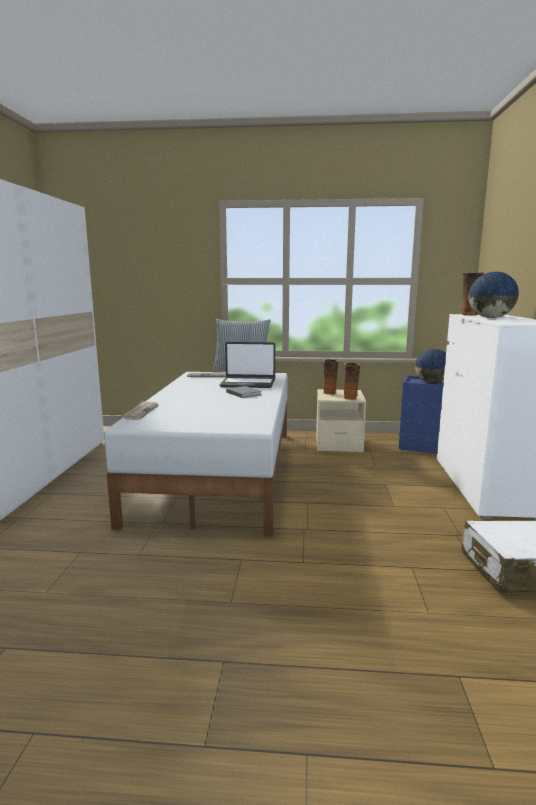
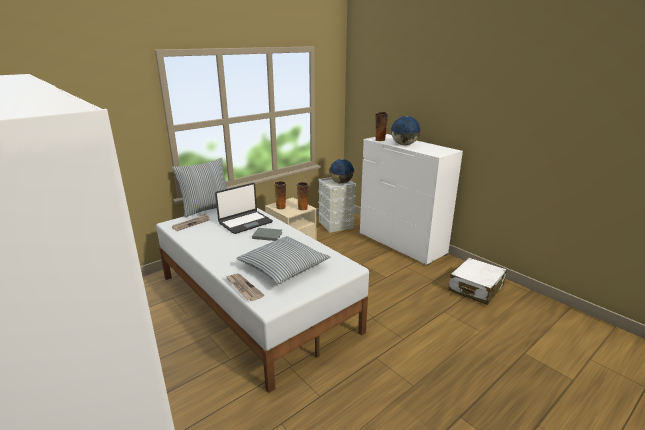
camera: 45 degrees left, 10 degrees up
(201, 411) = (283, 267): none -> pillow
(420, 445) = (336, 225): blue storage box -> grey storage box

